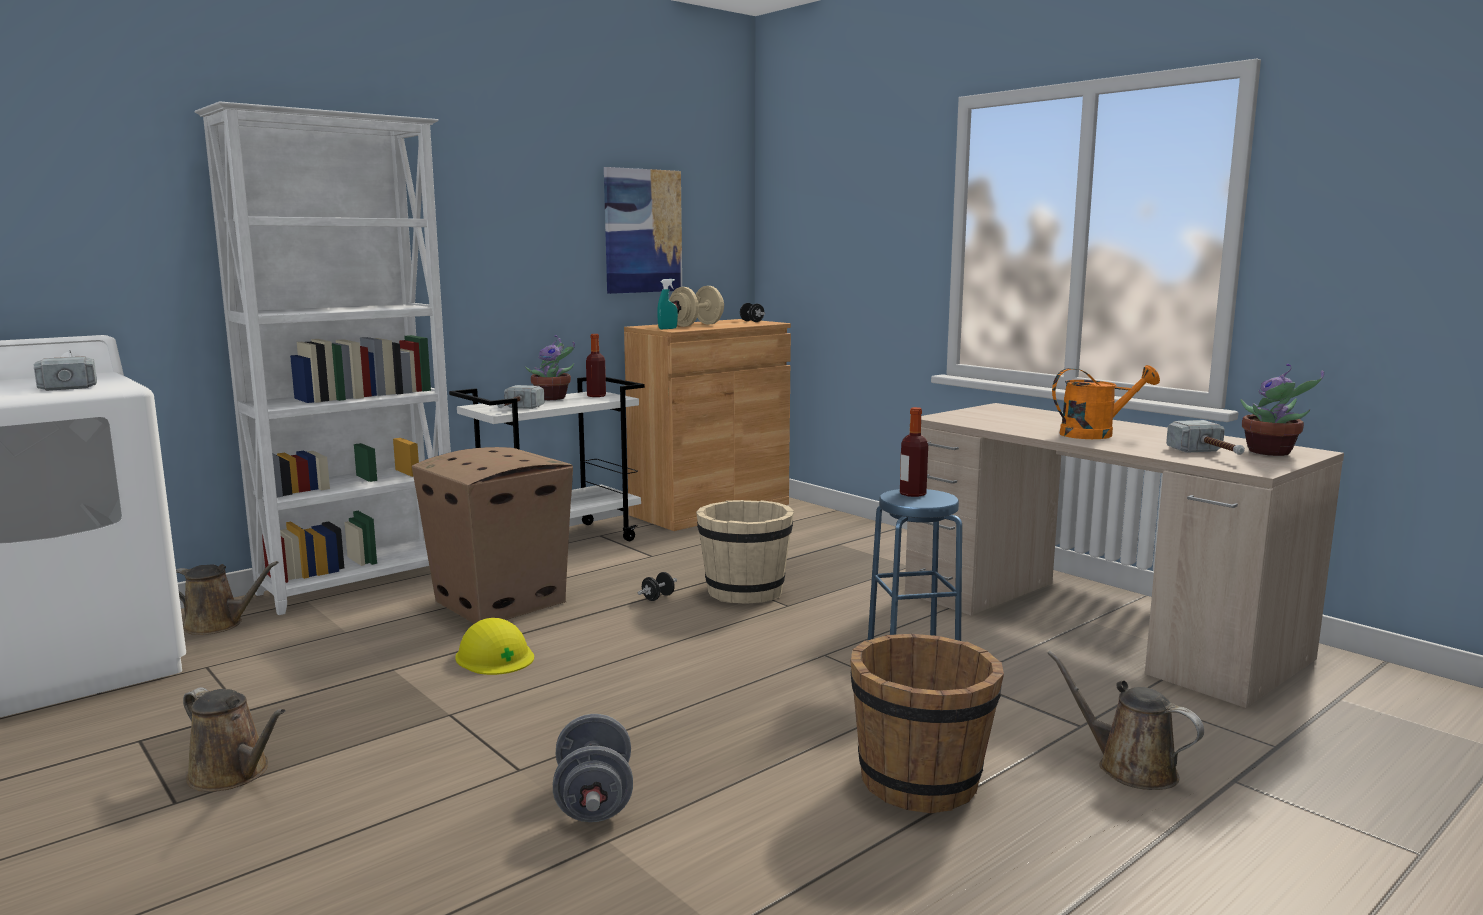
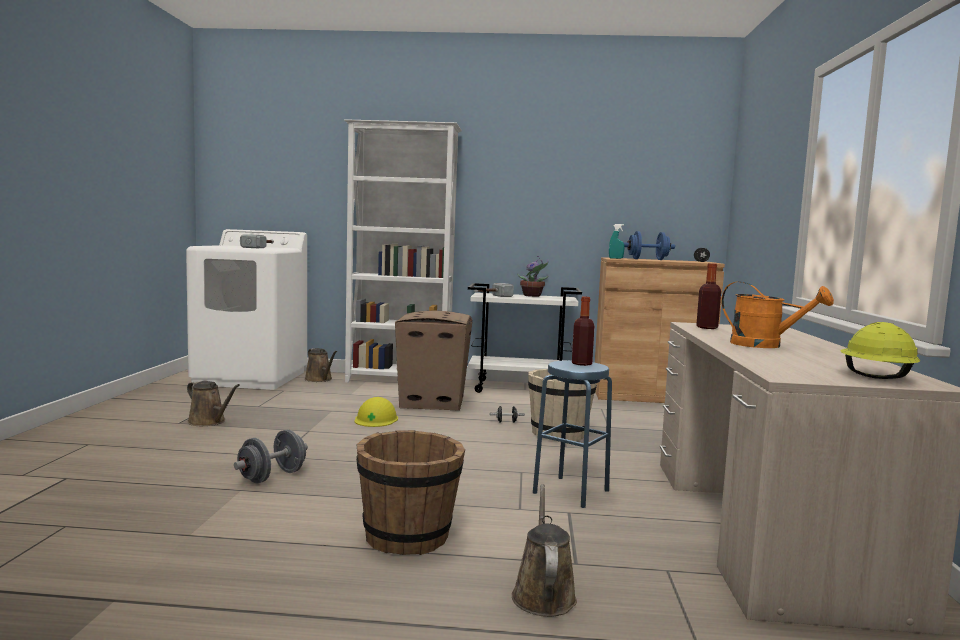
camera: 45 degrees right, 5 degrees down
(233, 774) = (209, 422): brown watering can -> brown watering can turned 45 degrees counterclockwise
(596, 396) = (560, 298): bottle -> bottle (707, 328)
(643, 231) = (624, 193): picture -> none
(696, 325) = (647, 259): beige dumbbell -> blue dumbbell
(1210, 455) = (798, 366): hammer -> none
(1271, 452) = (876, 377): potted plant -> yellow hard hat

